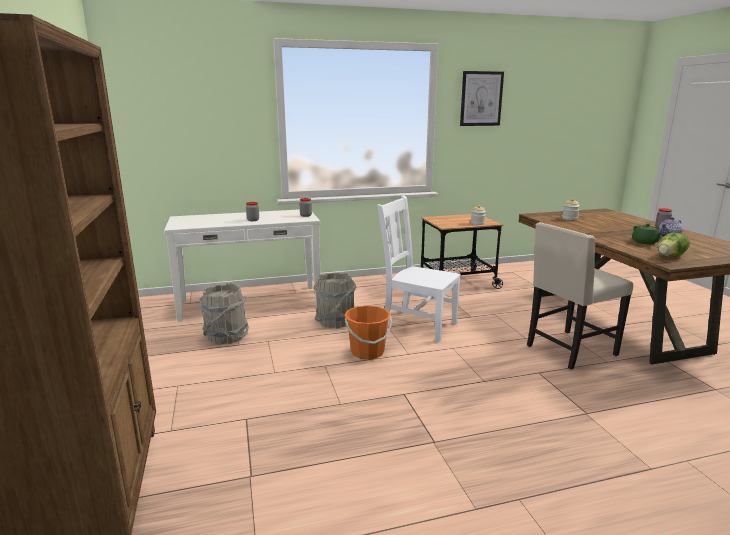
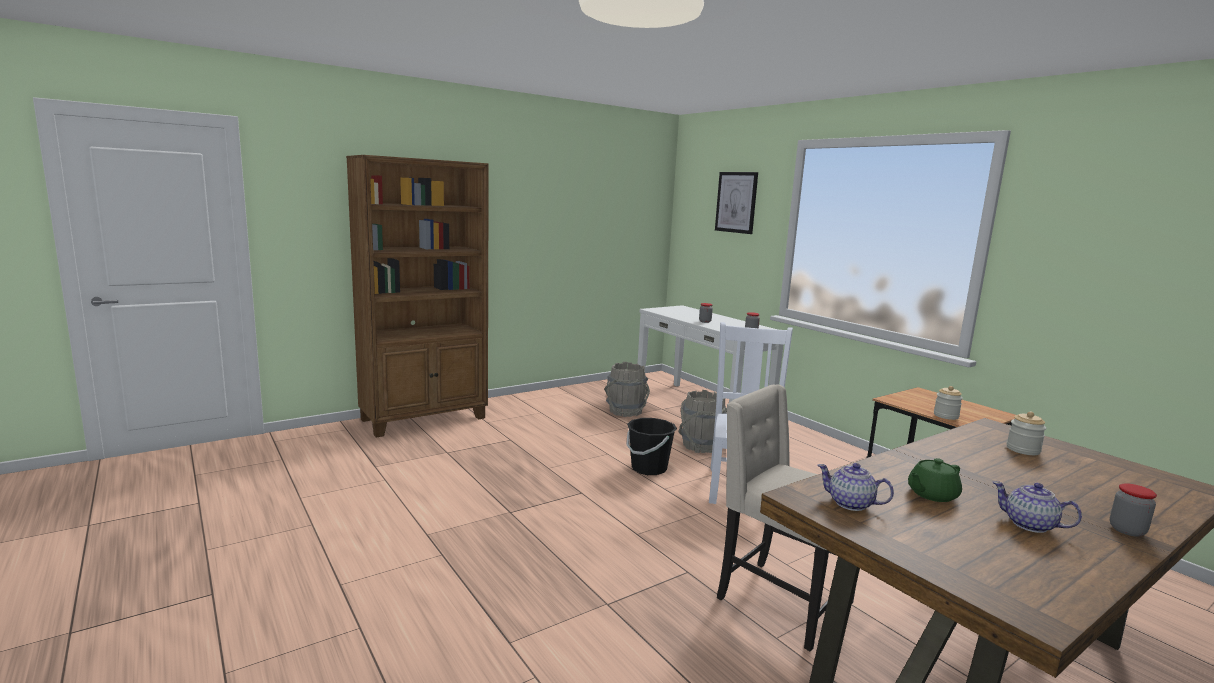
camera: 70 degrees right, 5 degrees down
(367, 352) = (648, 468): orange bucket -> black bucket
(481, 98) = (1089, 220): picture -> picture (736, 202)
(671, 256) = (851, 504): lettuce -> teapot

